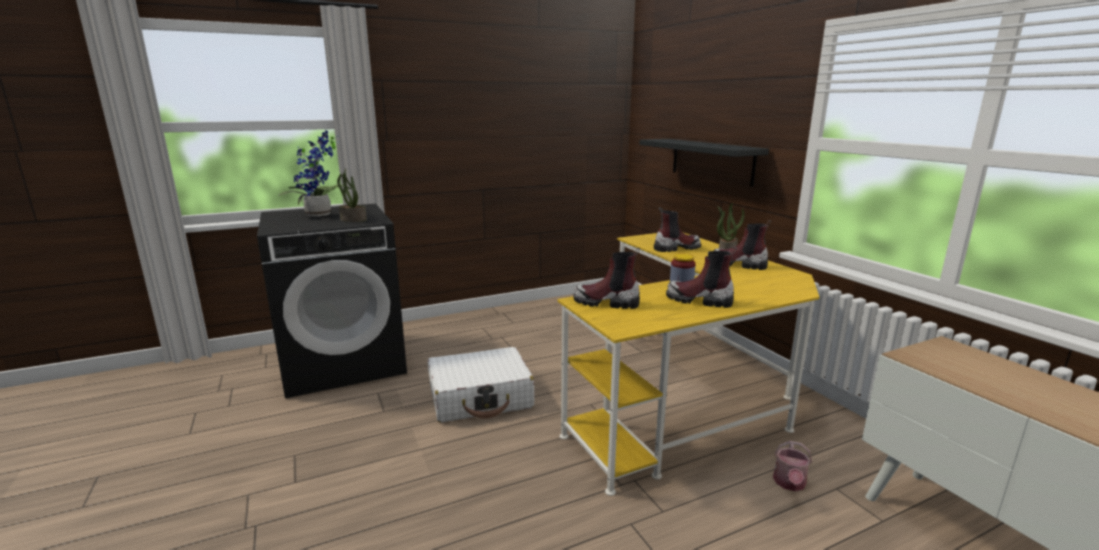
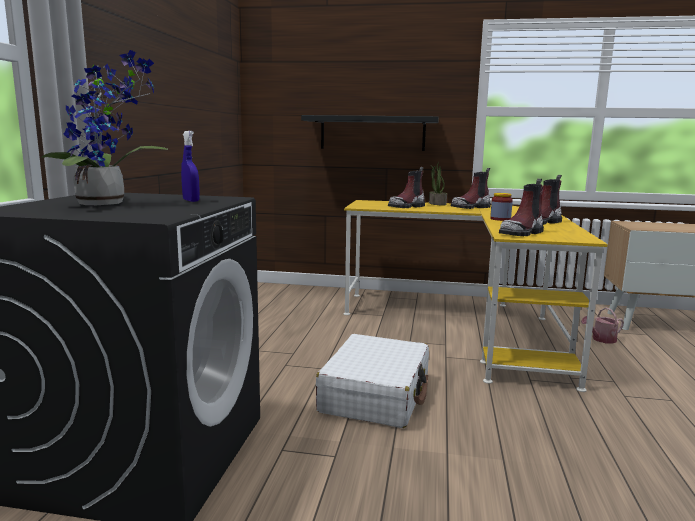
camera: 55 degrees left, 5 degrees down
(353, 220) = (191, 201): potted plant -> blue spray bottle
(676, 248) = (407, 206): boot -> boot turned 150 degrees counterclockwise
(789, 484) = (601, 339): watering can -> watering can turned 105 degrees clockwise

